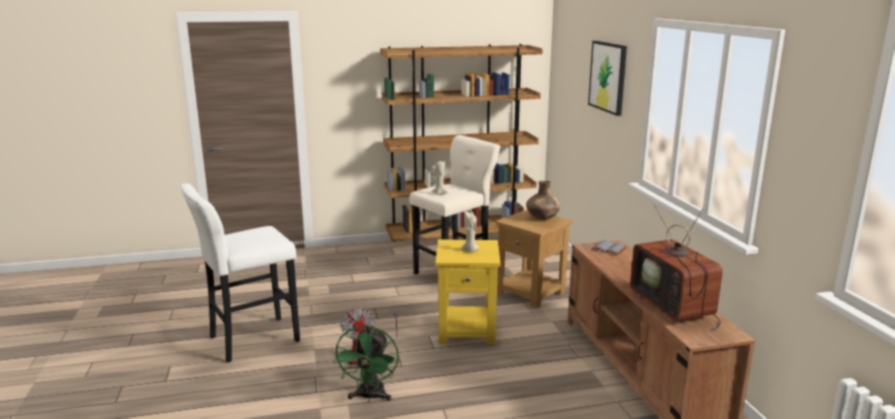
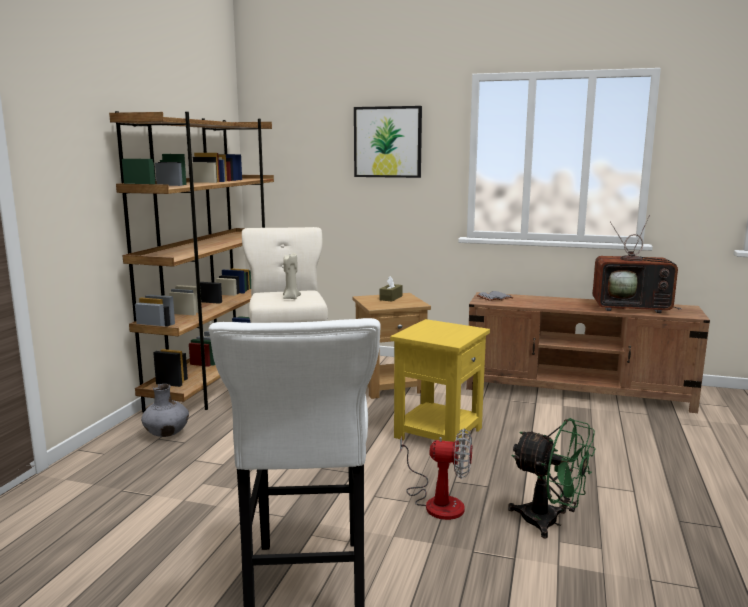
camera: 60 degrees left, 5 degrees down
(373, 256) = (167, 434): none -> grey vase
(470, 250) = (443, 331): beige candle -> none
(542, 219) = (391, 298): brown vase -> brown tissue box

